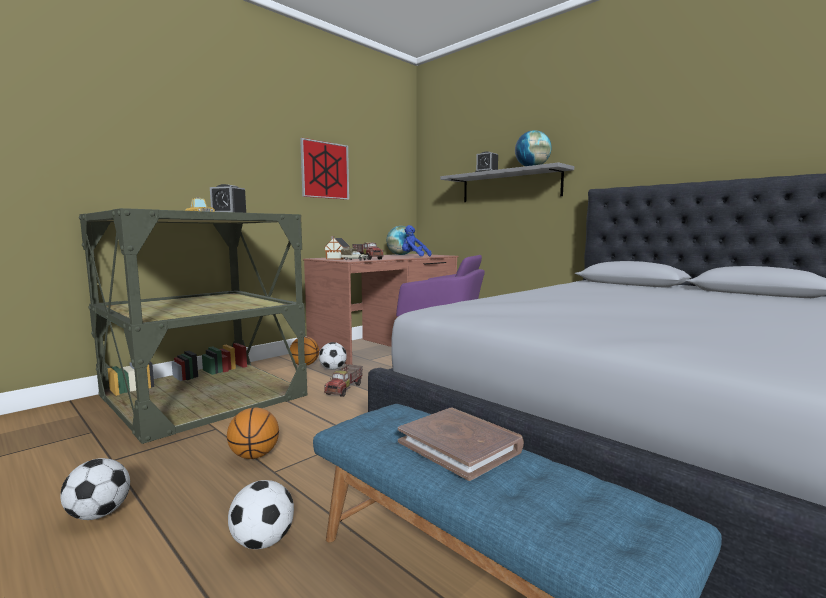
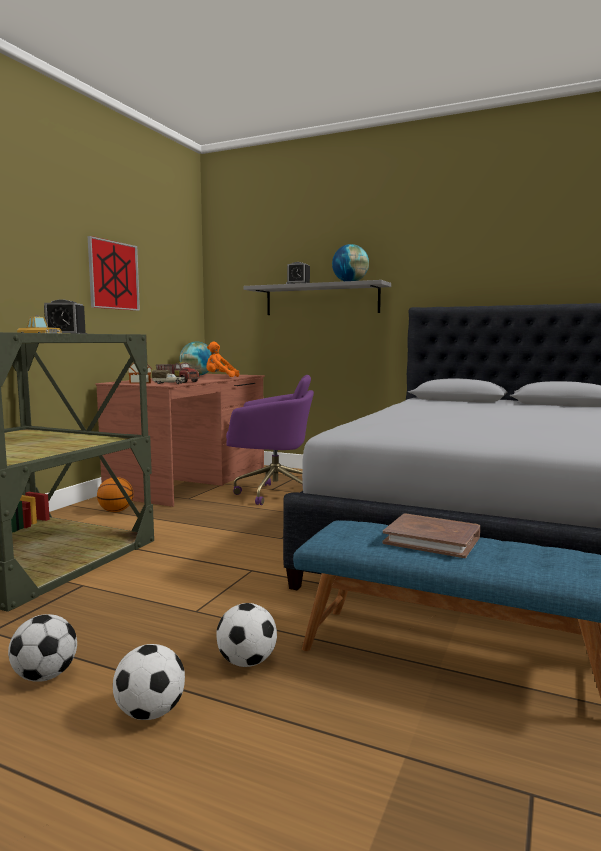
camera: 20 degrees left, 0 degrees up
(254, 456) = (158, 602): basketball -> none
(333, 369) = (155, 512): football -> football (150, 713)
(345, 389) = (191, 530): toy truck -> none
(413, 256) = (220, 377): blue plush toy -> orange plush toy

